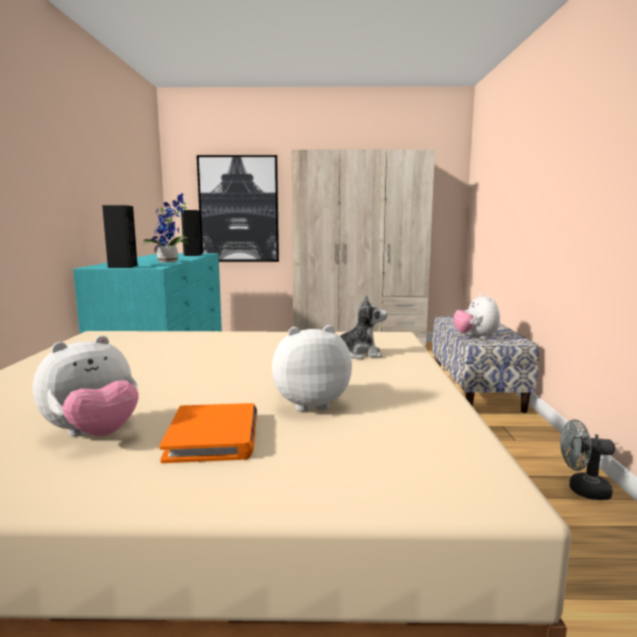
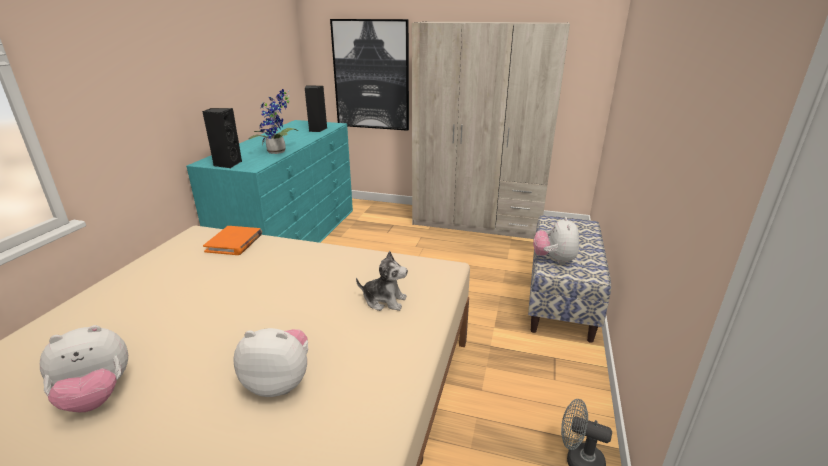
camera: 15 degrees right, 15 degrees up
(213, 437) = (172, 420): orange book -> orange book (234, 243)

